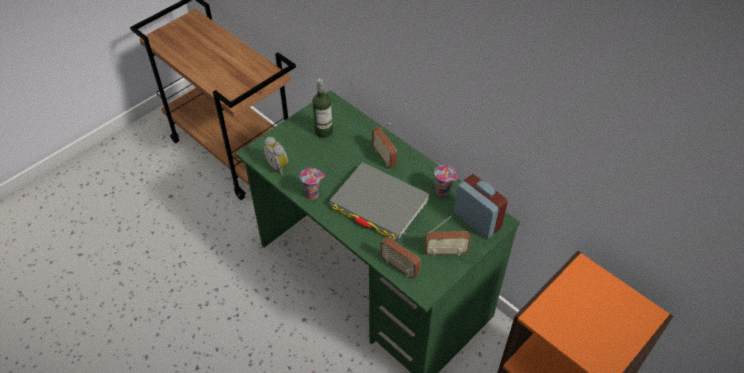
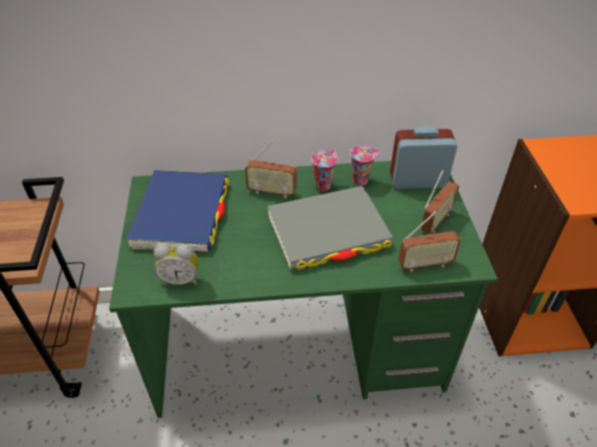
camera: 50 degrees left, 5 degrees down
(313, 194) = (257, 274): cup -> cup (323, 185)
(323, 132) = (182, 214): bottle -> blue book

